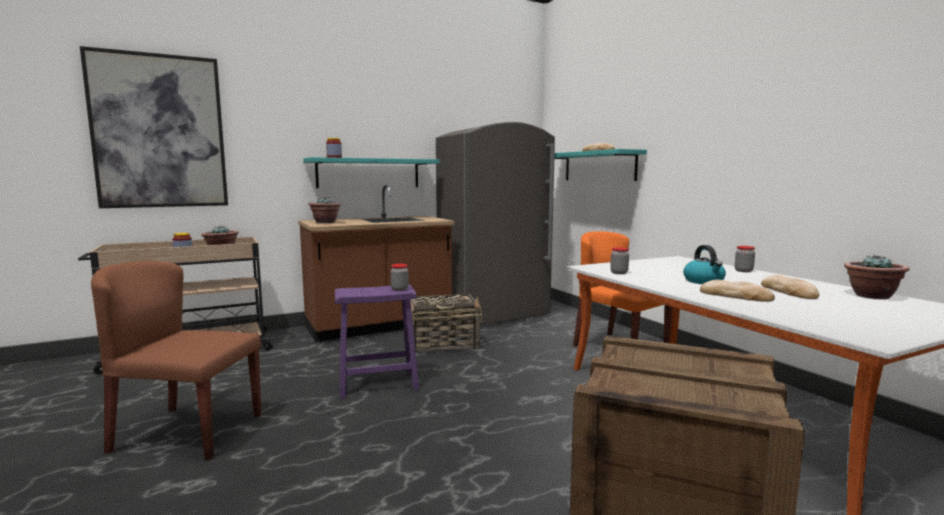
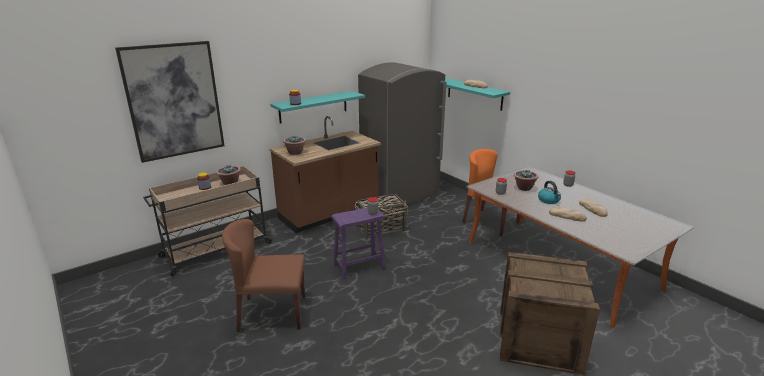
camera: 10 degrees left, 15 degrees up
(871, 296) = (632, 211): potted plant -> potted plant (524, 188)

